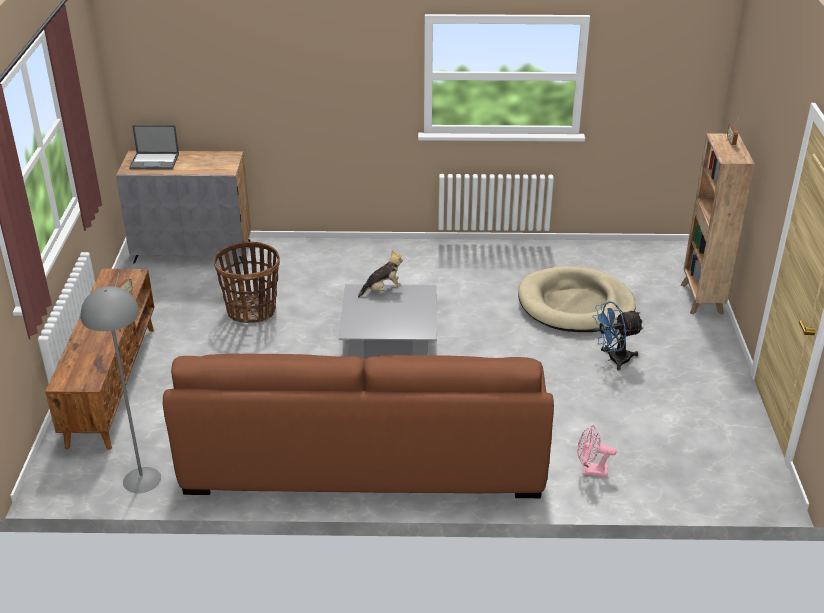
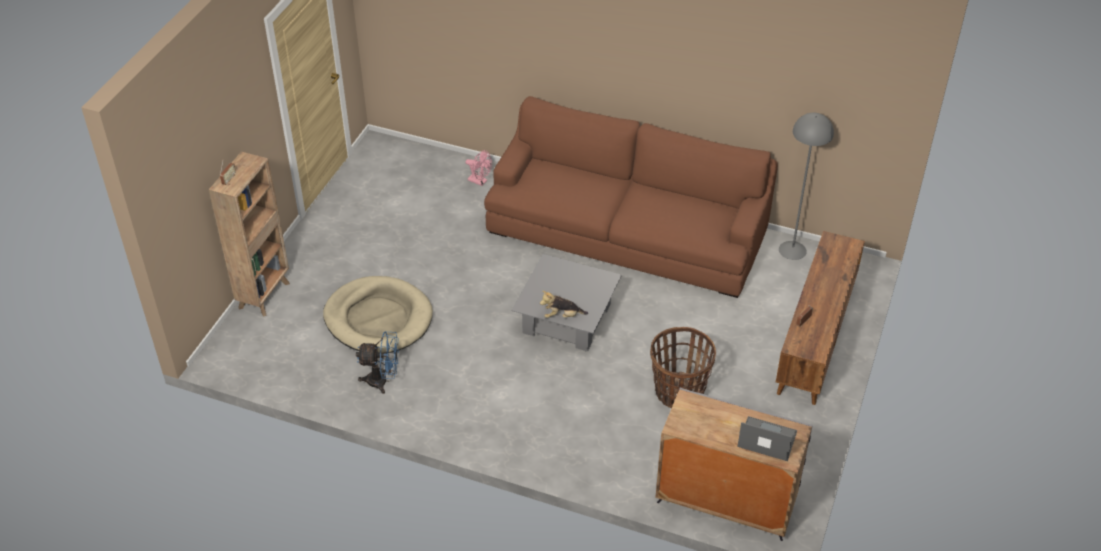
camera: 160 degrees left, 10 degrees up
(613, 359) = (393, 257): blue fan -> blue fan (383, 381)

